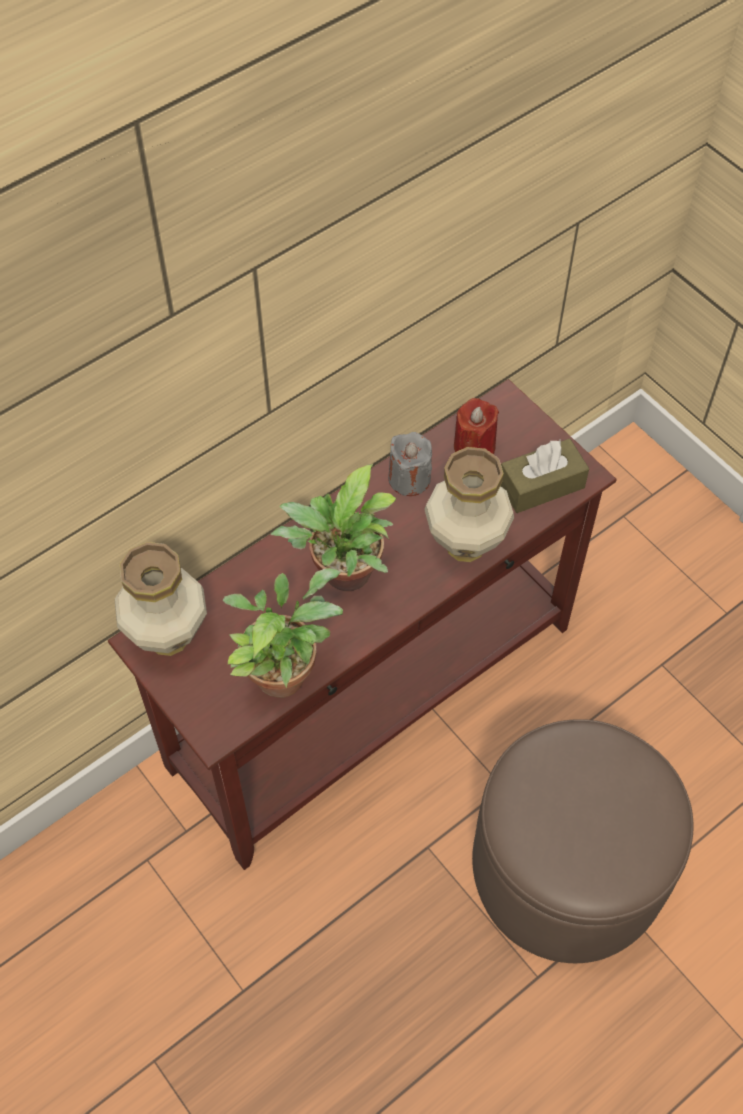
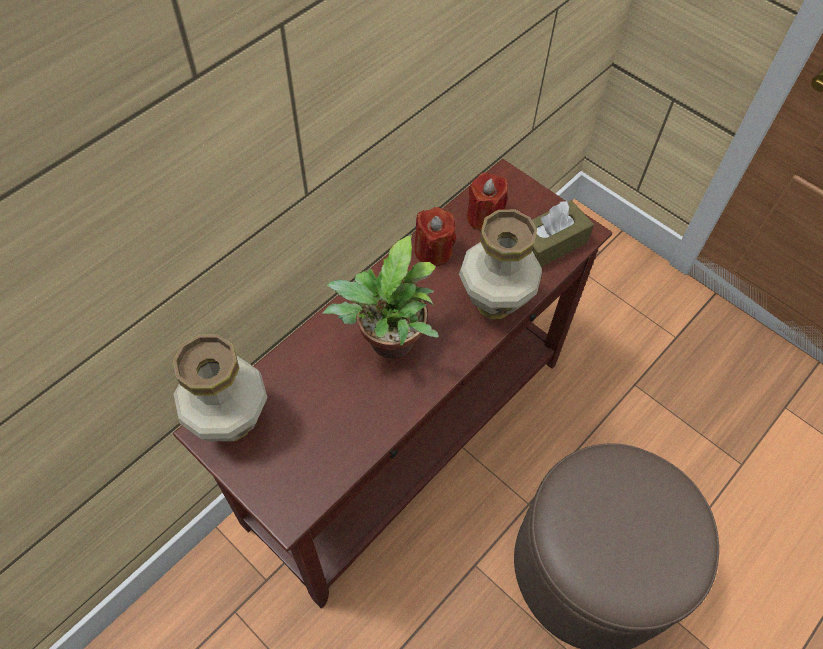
camera: 10 degrees left, 0 degrees up
(283, 670) = (347, 441): potted plant -> none
(409, 479) = (433, 251): grey candle -> red candle

